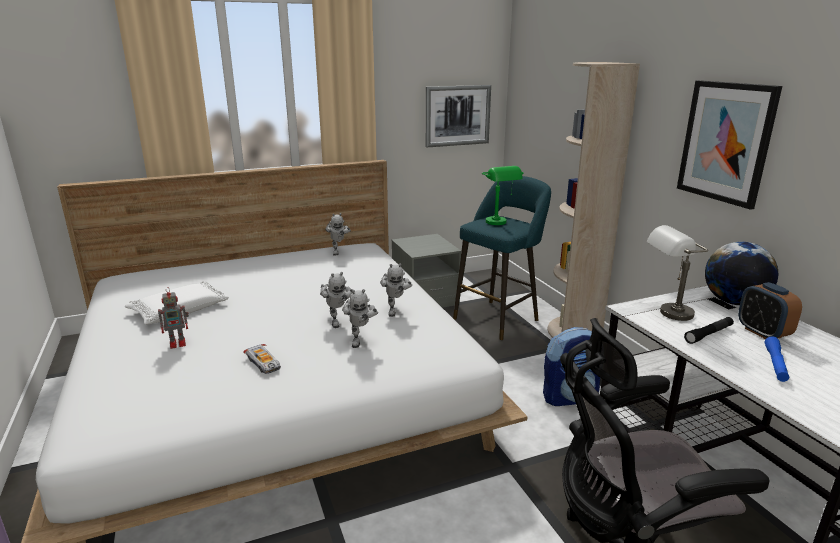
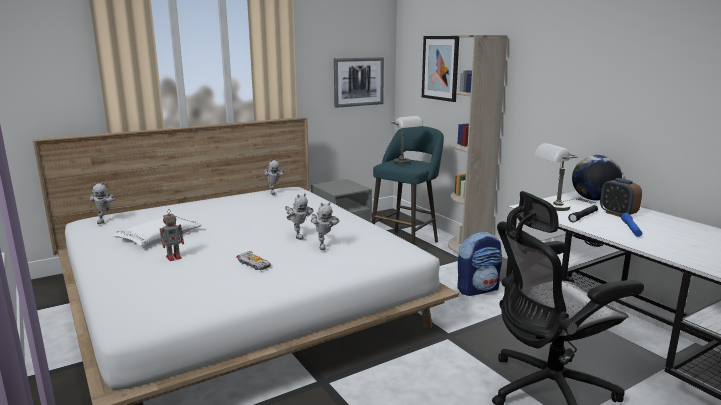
camera: 10 degrees left, 5 degrees down
(395, 310) = (341, 226): toy robot -> toy robot (105, 221)
(500, 224) = (405, 163): green table lamp -> grey table lamp
(726, 142) = (576, 87): picture -> picture (440, 68)

